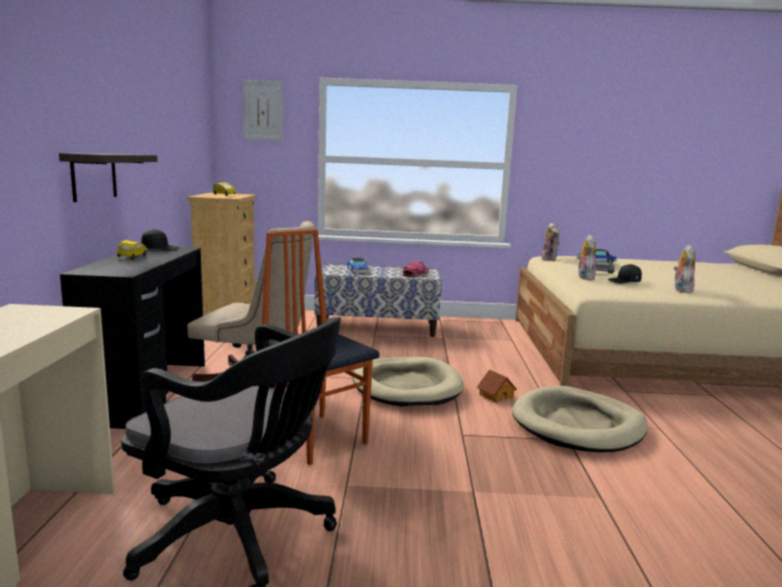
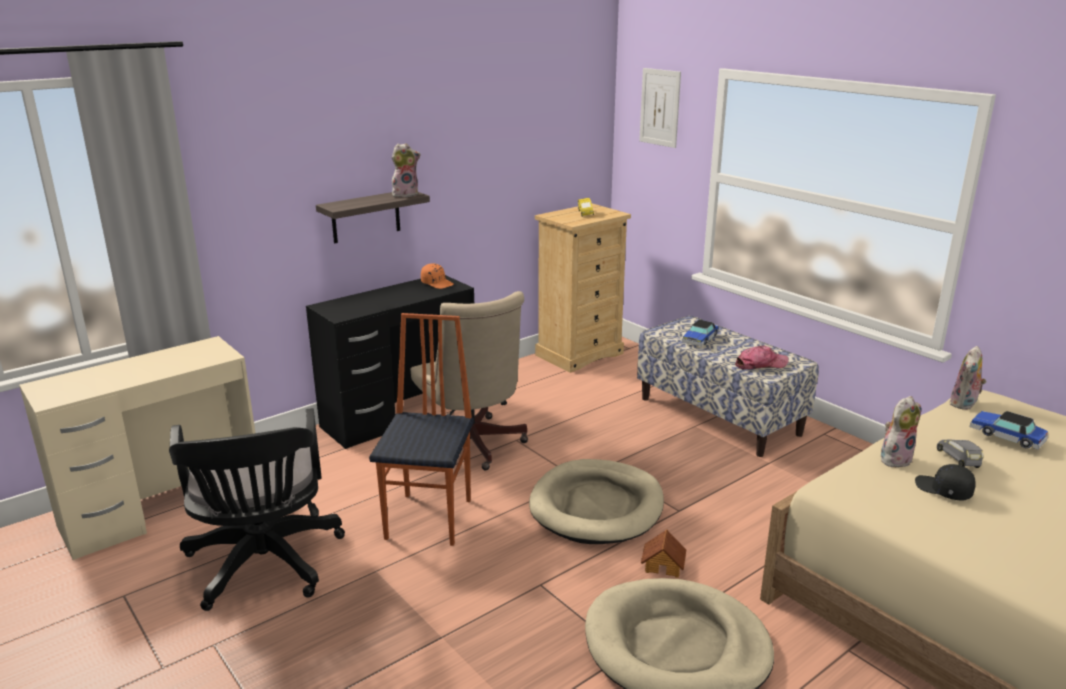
camera: 50 degrees right, 10 degrees up
(133, 257) = (392, 293): yellow toy car -> none
(160, 249) = (437, 283): black cap -> orange cap
(681, 290) = (1000, 544): plush toy -> plush toy (406, 194)

